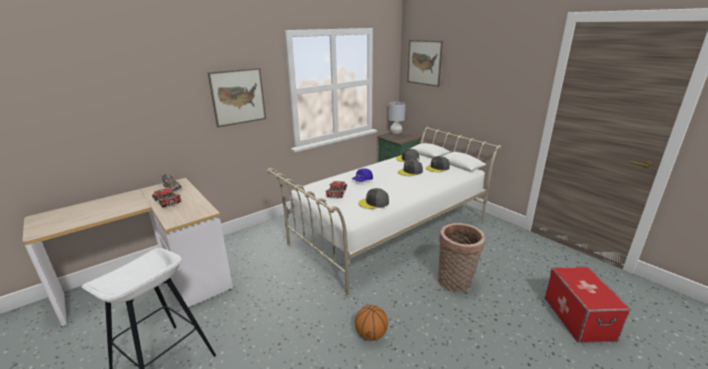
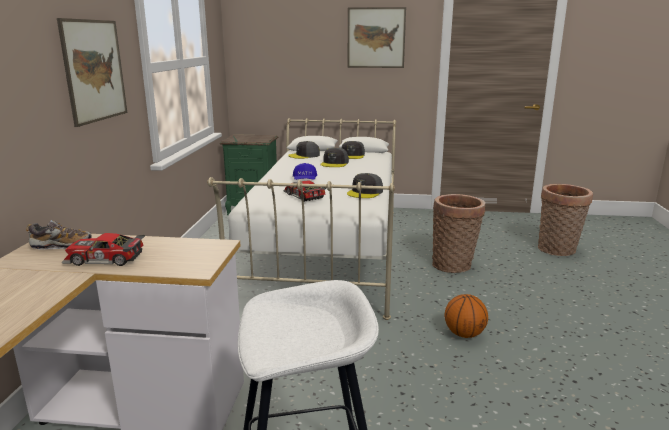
camera: 45 degrees left, 5 degrees down
(395, 133) = (238, 136): grey table lamp -> none
(424, 62) = (267, 33): picture -> picture (376, 38)
(578, 318) = (558, 250): storage box -> basket

